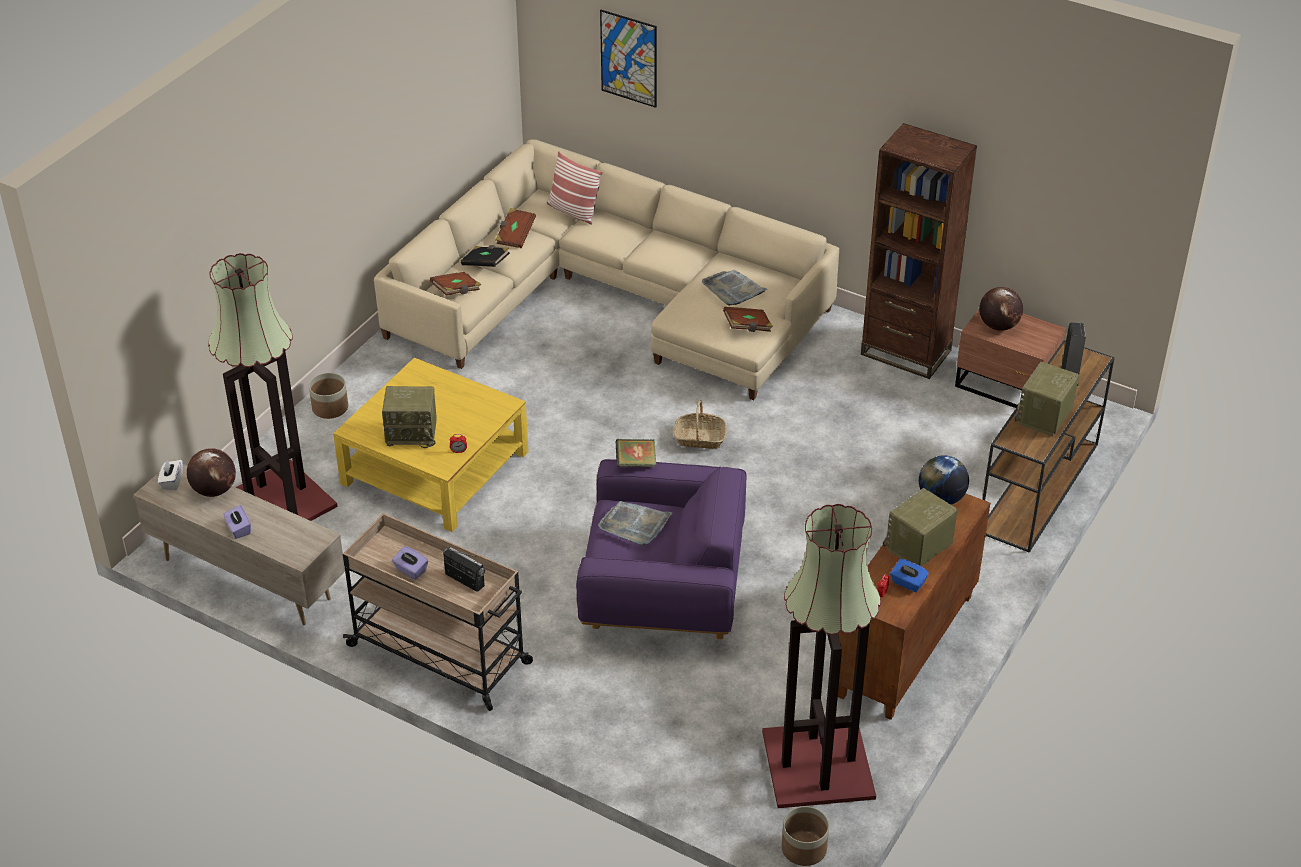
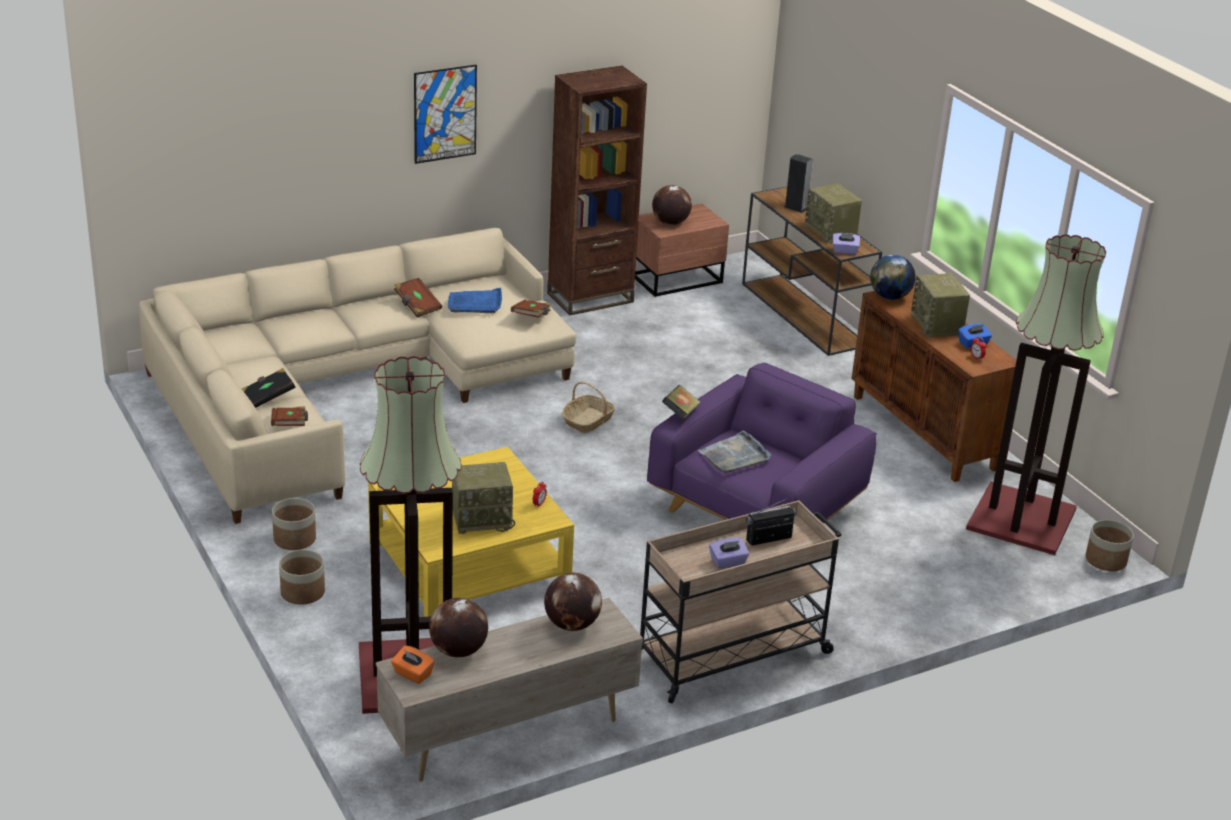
camera: 60 degrees left, 10 degrees down
(172, 481) = (412, 674): white tissue box -> orange tissue box
(238, 529) = (537, 655): purple tissue box -> purple tissue box (845, 251)
(289, 530) = (572, 624): none -> globe
(389, 373) = (295, 539): none -> planter
(412, 433) = (482, 518): radio -> radio turned 45 degrees clockwise
(515, 235) = (248, 368): brown book -> brown book (417, 306)
(573, 211) = (254, 329): pillow -> none
(629, 58) = (255, 141): picture -> picture (445, 114)
(733, 289) = (475, 303): grey tray -> blue tray

